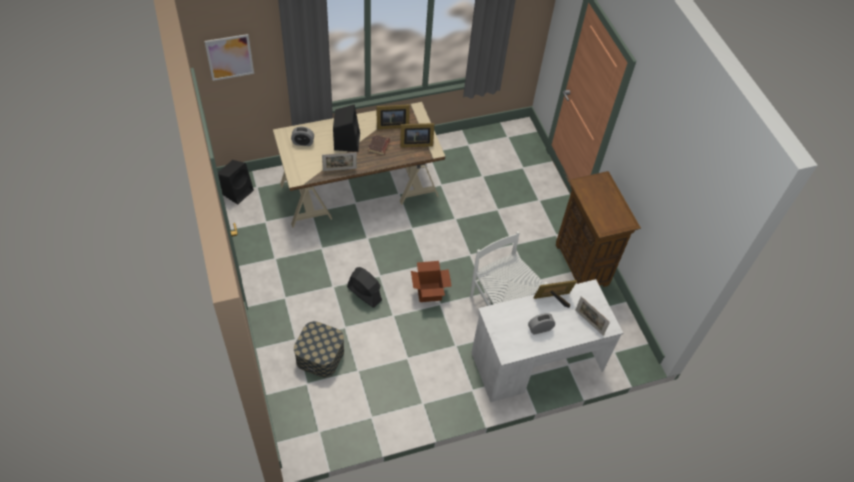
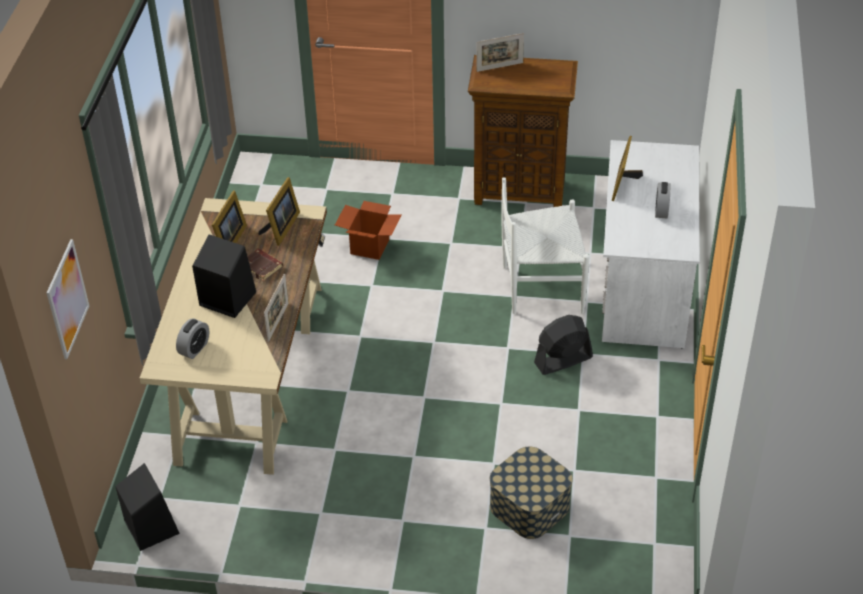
camera: 60 degrees left, 10 degrees down
(364, 293) = (446, 424): black fan -> black fan (563, 360)
(429, 292) = (482, 353): cardboard box -> cardboard box (370, 247)
(589, 322) = (672, 167): picture frame -> picture frame (499, 67)

